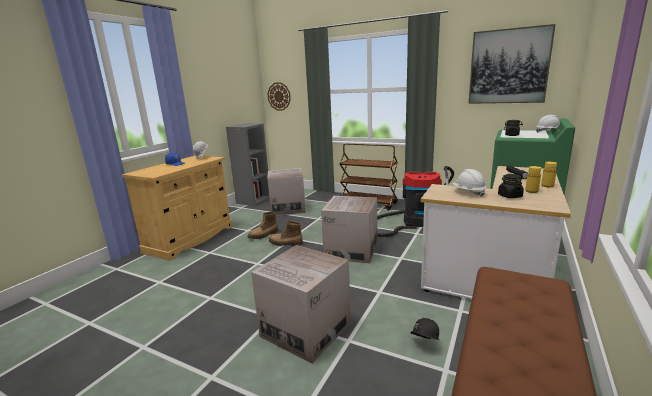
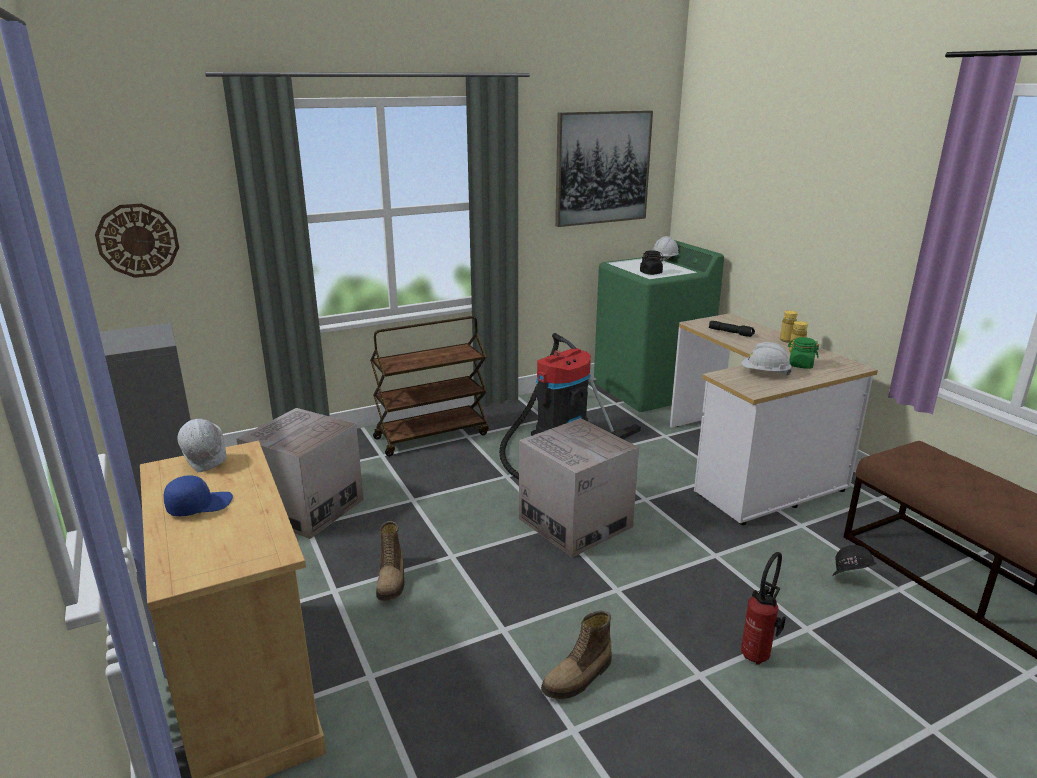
camera: 55 degrees left, 5 degrees up
(285, 244) = (465, 570): boot -> boot (578, 678)
(305, 329) = (758, 655): cardboard box -> fire extinguisher
(509, 196) = (800, 365): black jar -> green jar

